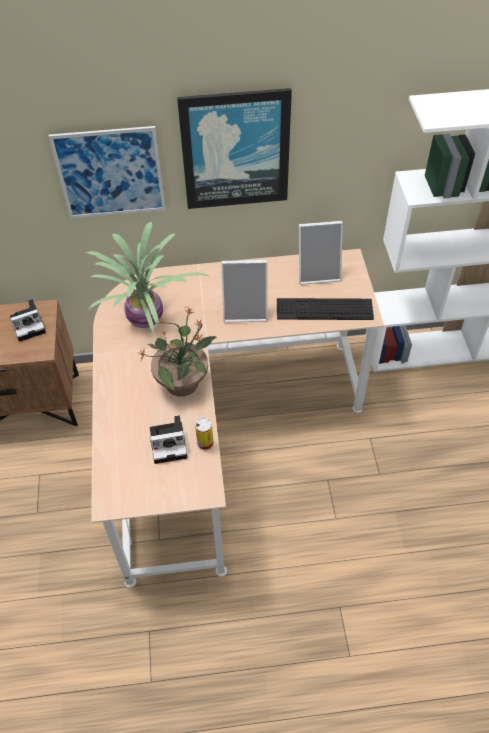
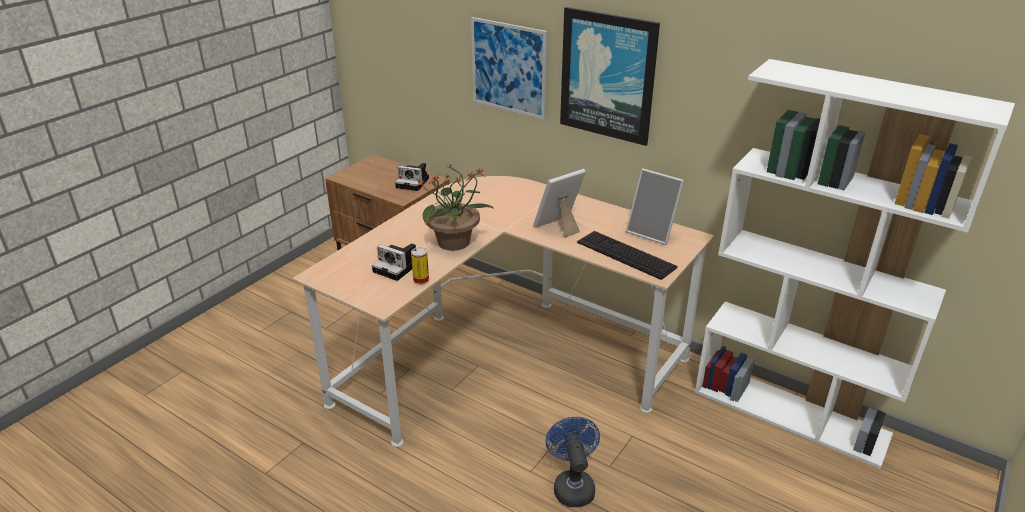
camera: 40 degrees right, 20 degrees down
(147, 319) = (480, 201): potted plant -> none
(245, 310) = (559, 227): picture frame -> picture frame turned 105 degrees clockwise
(372, 508) = (572, 485): none -> blue fan

